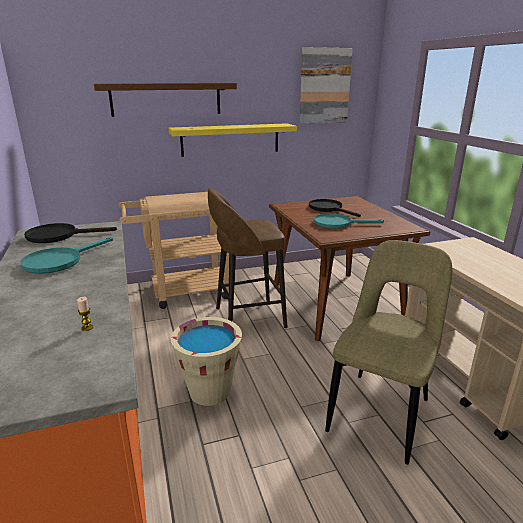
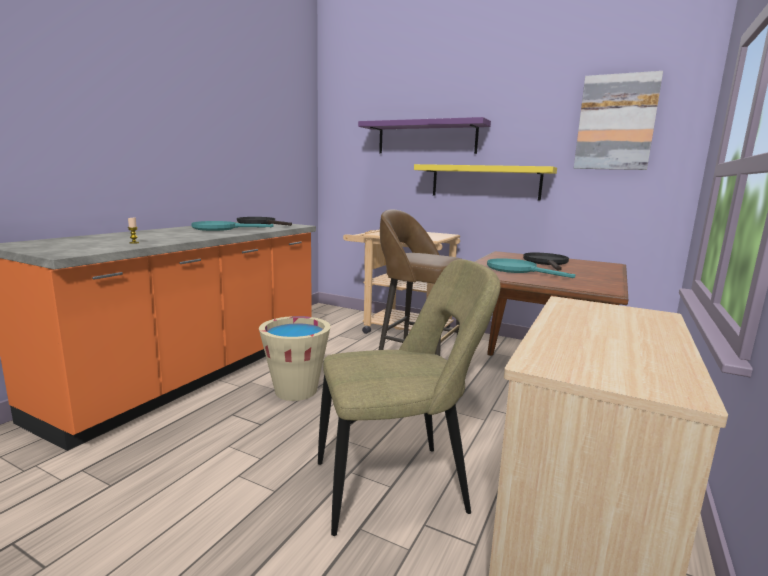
camera: 45 degrees right, 10 degrees down
(166, 99) = (426, 138): brown shelf -> purple shelf

